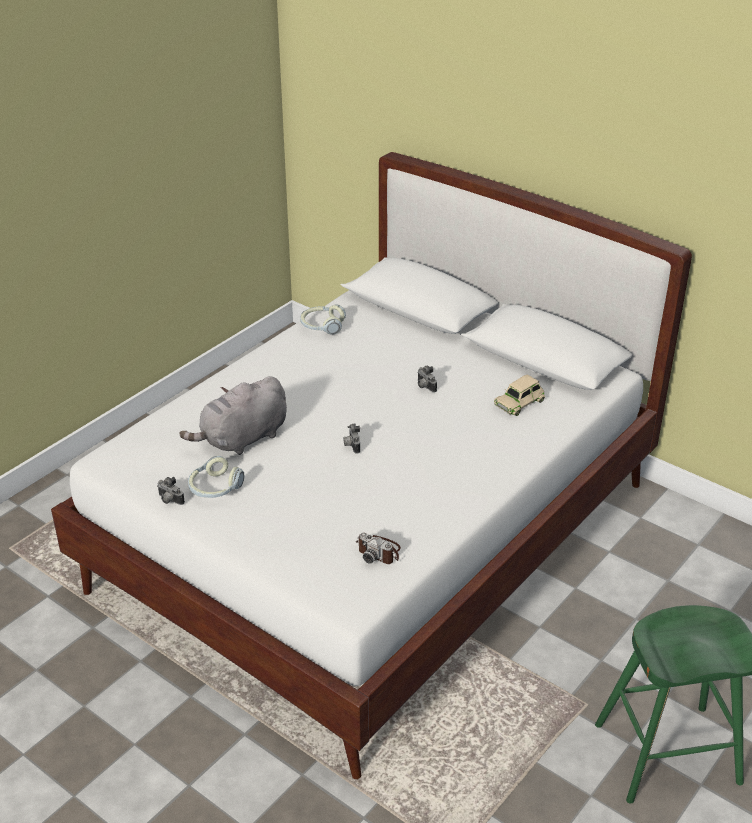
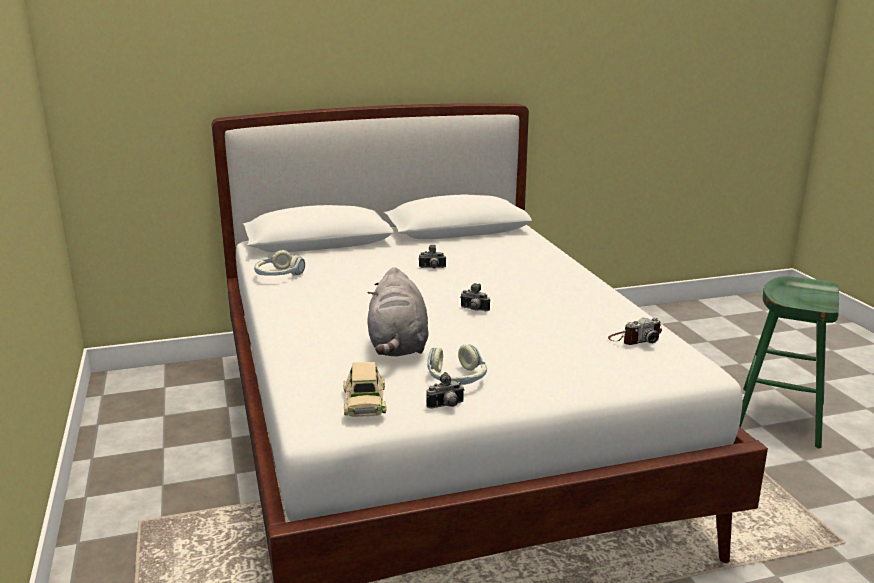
camera: 55 degrees left, 15 degrees down
(519, 402) = (500, 249): beige toy car -> beige toy car (364, 401)

